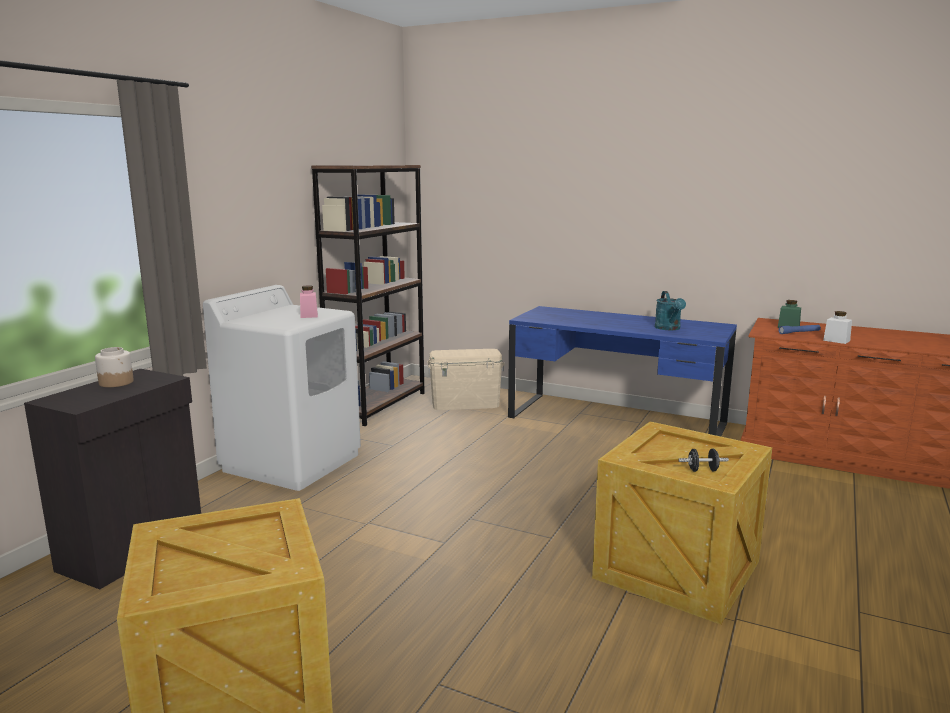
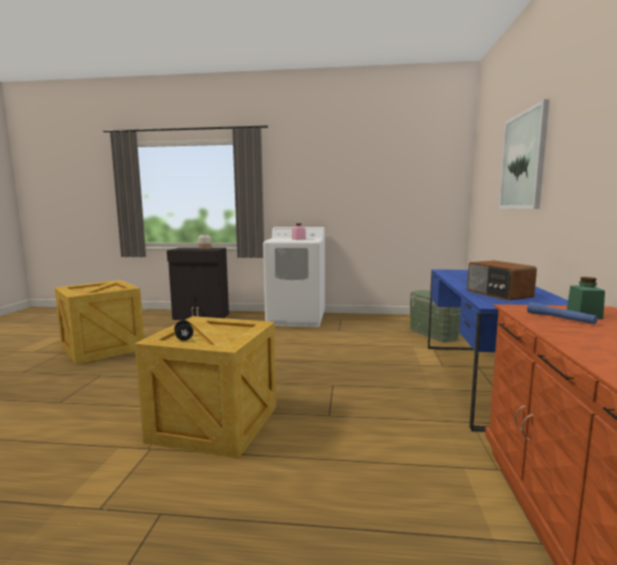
camera: 70 degrees right, 5 degrees down
(378, 405) = (395, 318): brown bookcase -> none
(465, 404) = (433, 334): beige storage box -> green storage box
(575, 188) = (523, 161): none -> picture
(669, 328) = (498, 294): turquoise watering can -> radio
(836, 340) = (553, 332): white jar -> none

